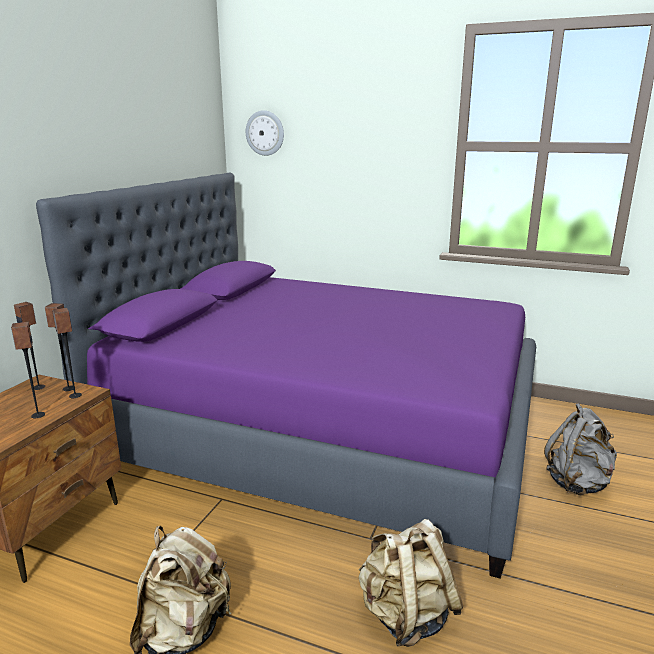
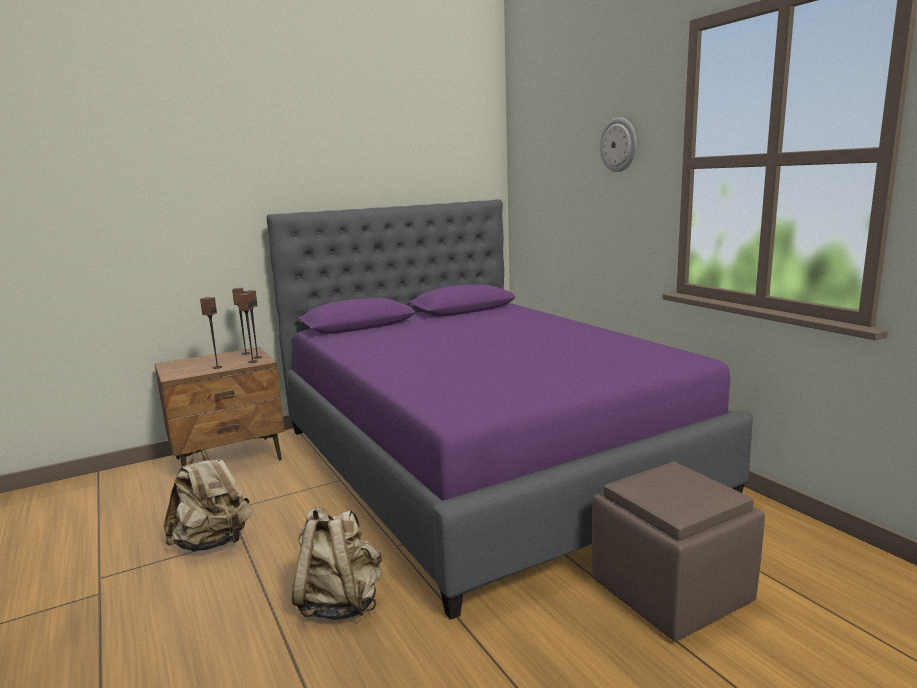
camera: 40 degrees right, 5 degrees down
(265, 133) = (532, 159): wall clock -> wall clock (619, 145)
(578, 483) = (671, 591): grey backpack -> brown ottoman

